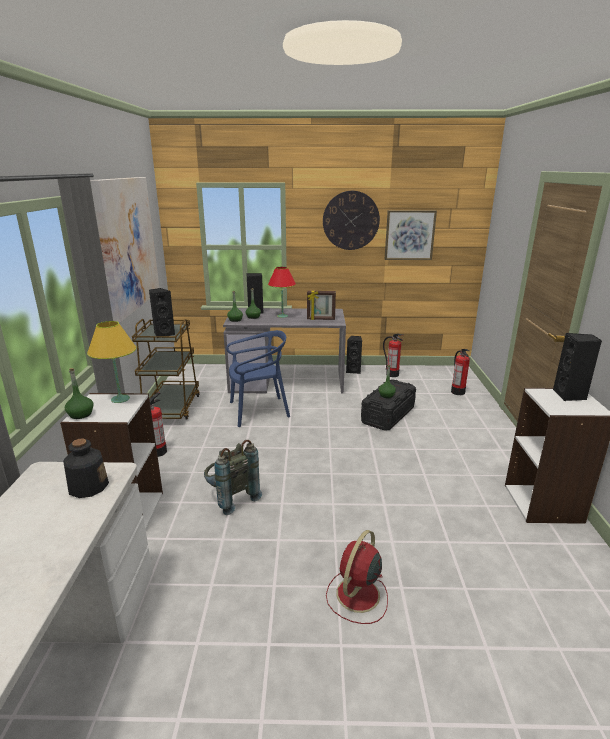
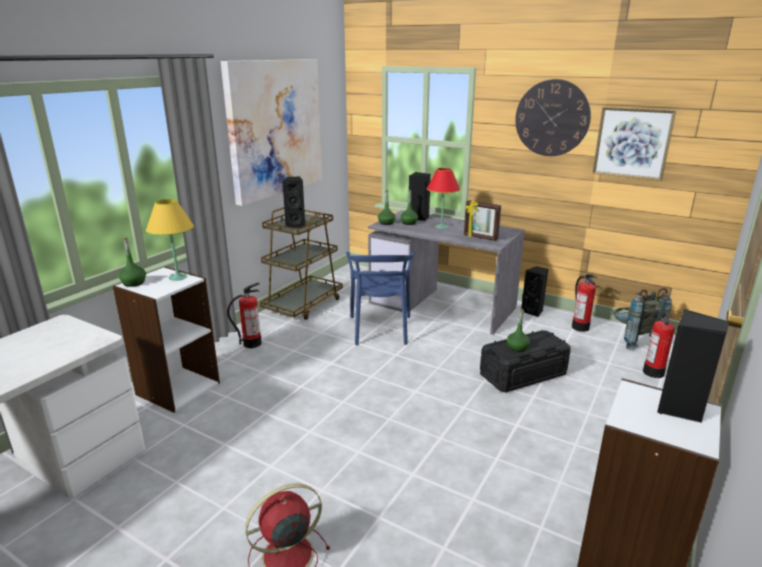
camera: 30 degrees right, 0 degrees up
(88, 486) = (67, 345): bottle -> none
(230, 497) = (270, 408): grey backpack -> grey backpack (632, 340)
(258, 411) = (380, 329): blue chair -> blue chair turned 75 degrees clockwise

